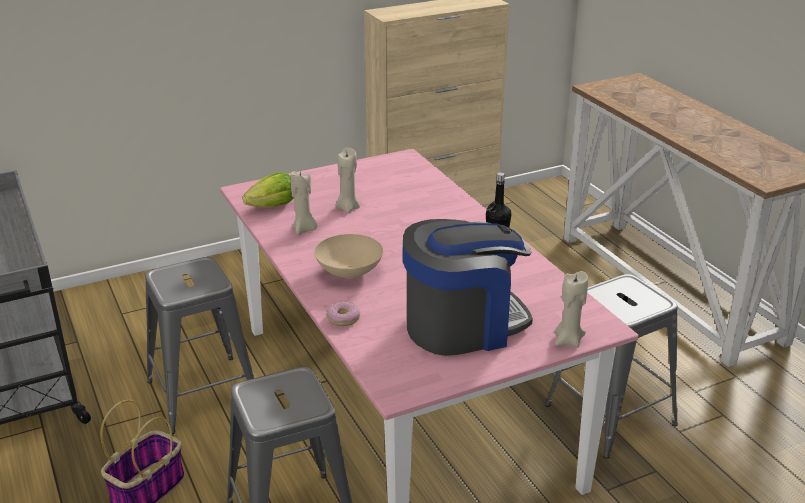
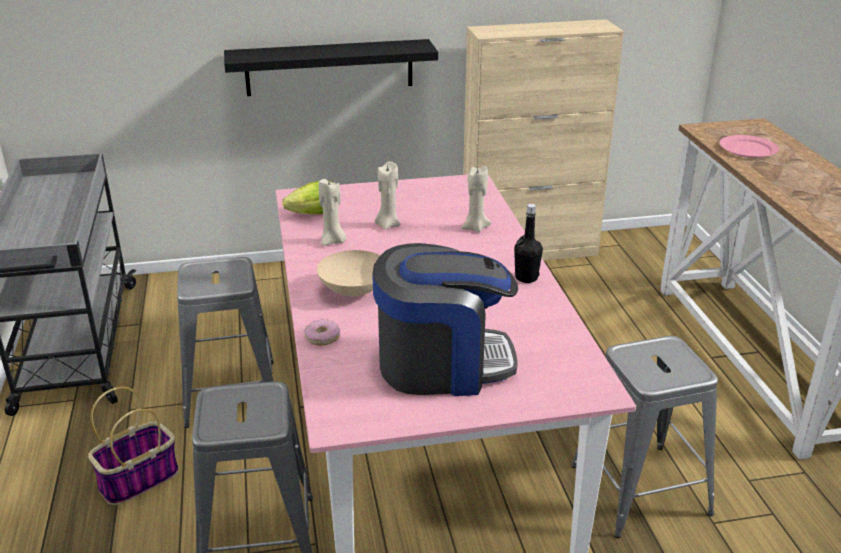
camera: 15 degrees right, 0 degrees up
(236, 60) = (329, 67): none -> black shelf
(568, 340) = (550, 399): beige candle -> beige candle (475, 227)
(640, 102) = (748, 149): none -> pink plate

